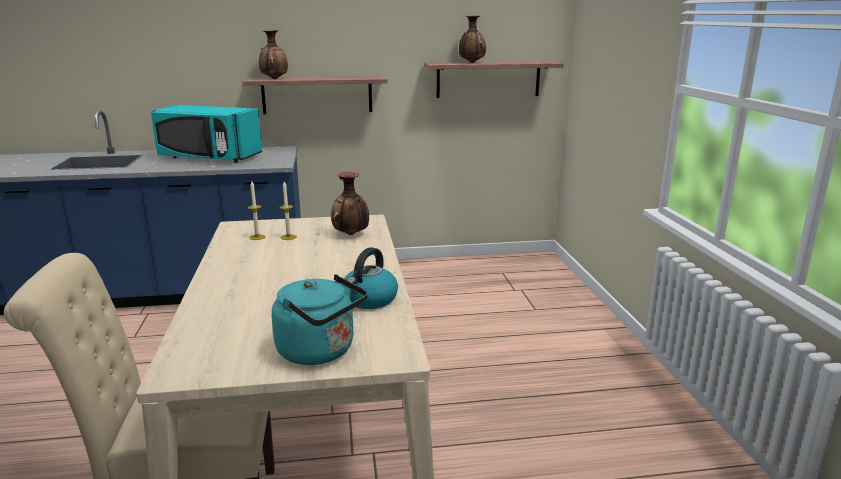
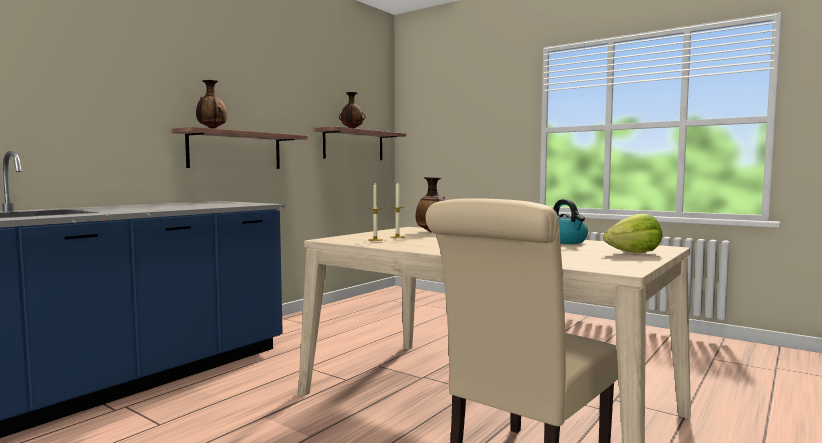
camera: 45 degrees left, 15 degrees down
(208, 158) = (168, 206): turquoise microwave -> none
(320, 352) = (634, 253): turquoise kettle -> lettuce

